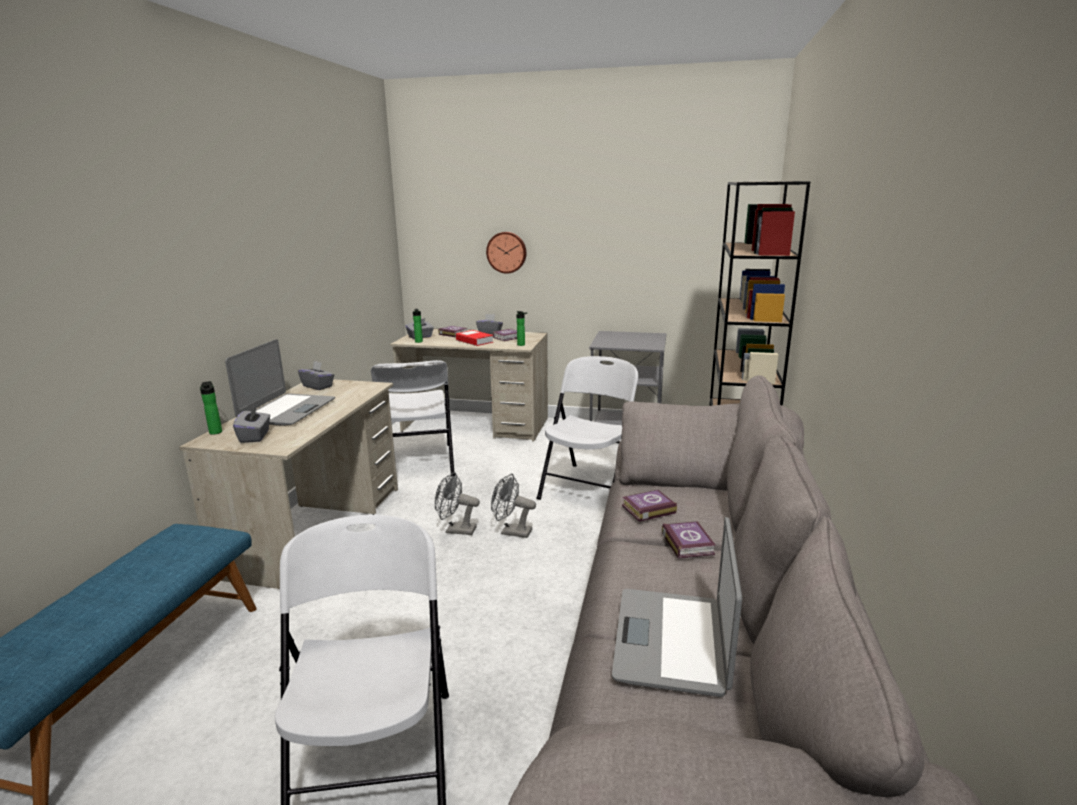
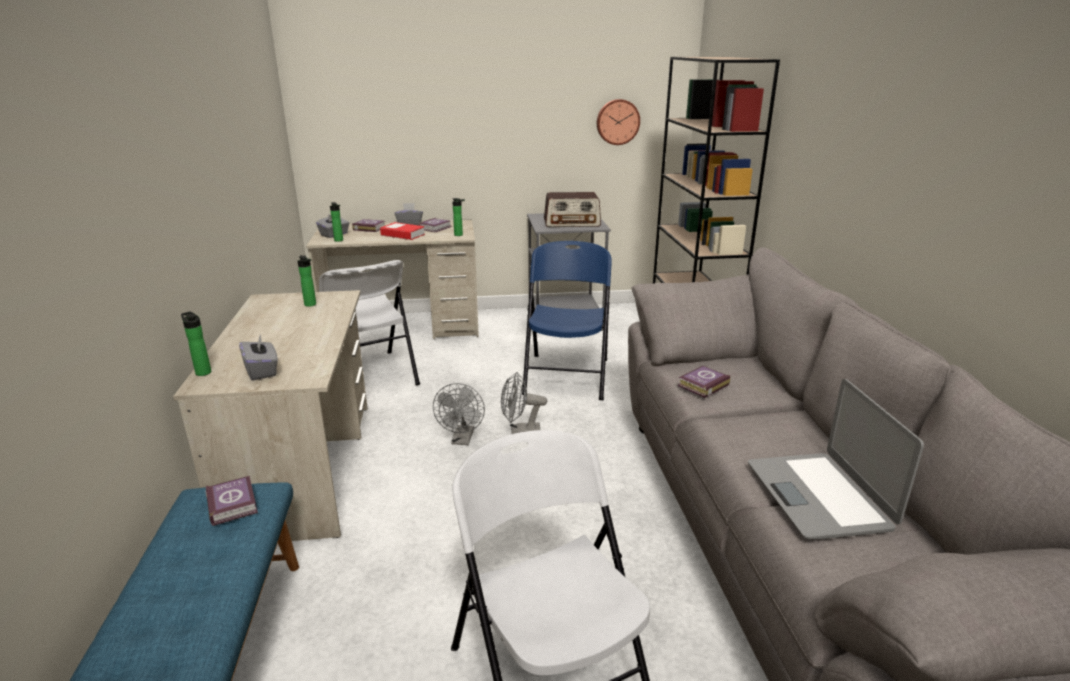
camera: 20 degrees left, 5 degrees up
(287, 410) = (267, 336): laptop -> none
(318, 386) = (273, 303): grey tissue box -> none
(343, 390) = (311, 305): none -> bottle
(456, 530) = (462, 440): grey fan -> grey fan turned 75 degrees counterclockwise
(507, 252) = (422, 133): wall clock -> wall clock (617, 122)
(590, 489) = (567, 376): white chair -> blue chair
(632, 342) = (572, 223): none -> radio
(688, 543) = (759, 410): book -> book (233, 503)

